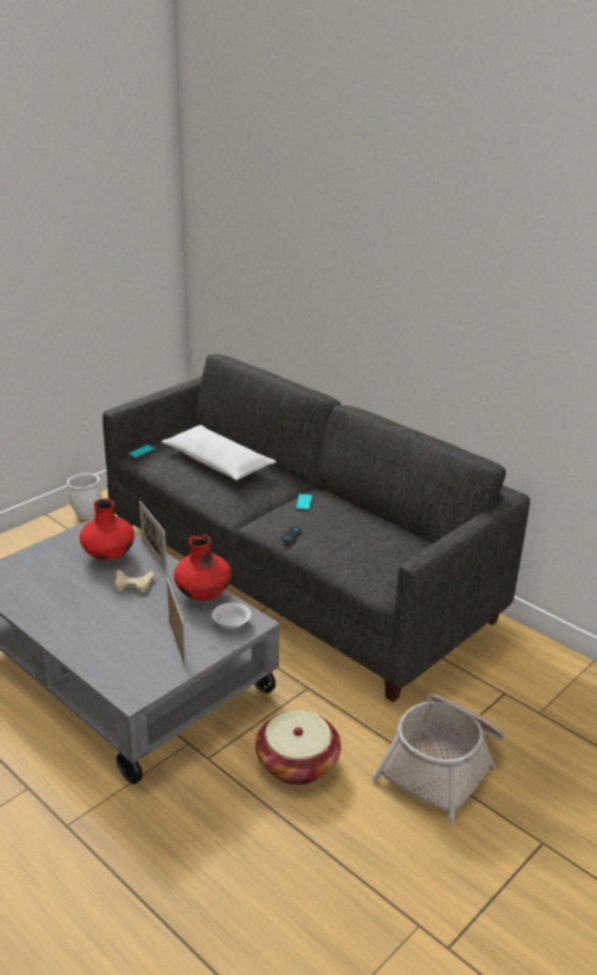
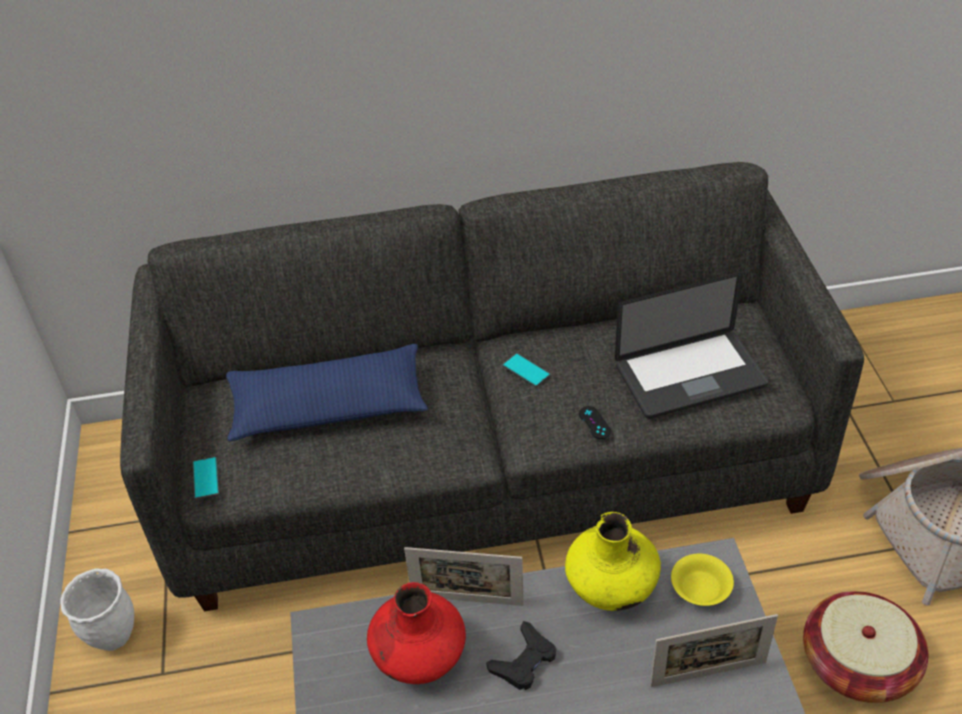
camera: 50 degrees left, 15 degrees up
(133, 584) = (524, 661): beige game controller -> black game controller
(177, 643) = (708, 674): picture frame -> picture frame turned 150 degrees clockwise
(203, 594) = (611, 587): red vase -> yellow vase
(218, 463) = (328, 406): white pillow -> blue pillow
(231, 623) = (700, 589): white bowl -> yellow bowl
(362, 551) = (690, 376): none -> laptop

